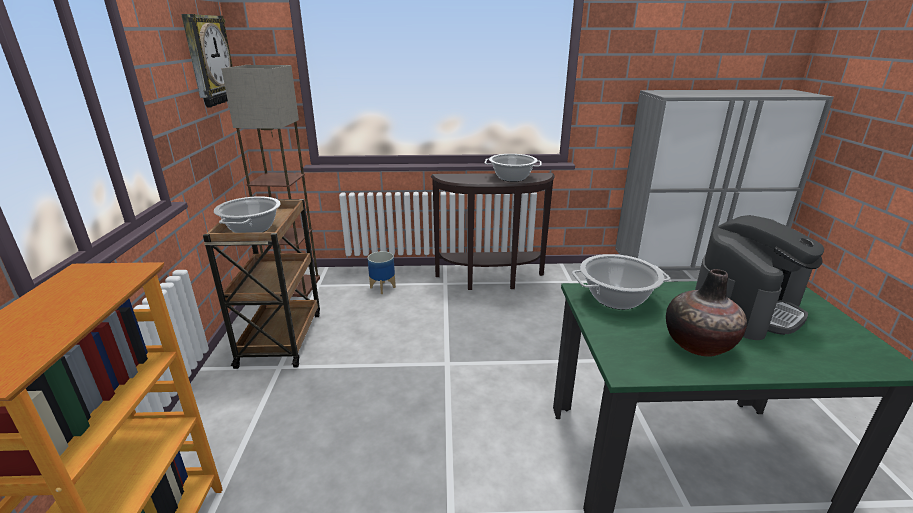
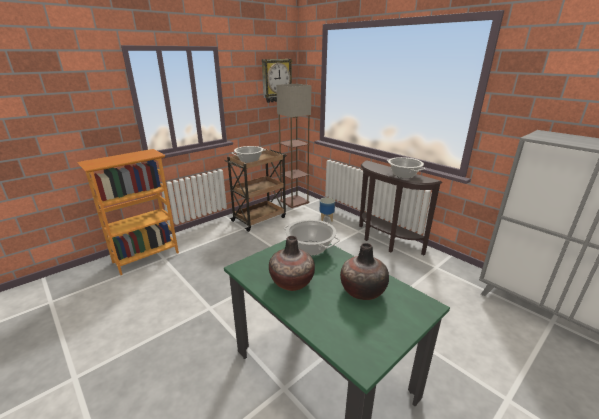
camera: 50 degrees right, 0 degrees up
(745, 307) = (362, 291): coffee machine -> vase

